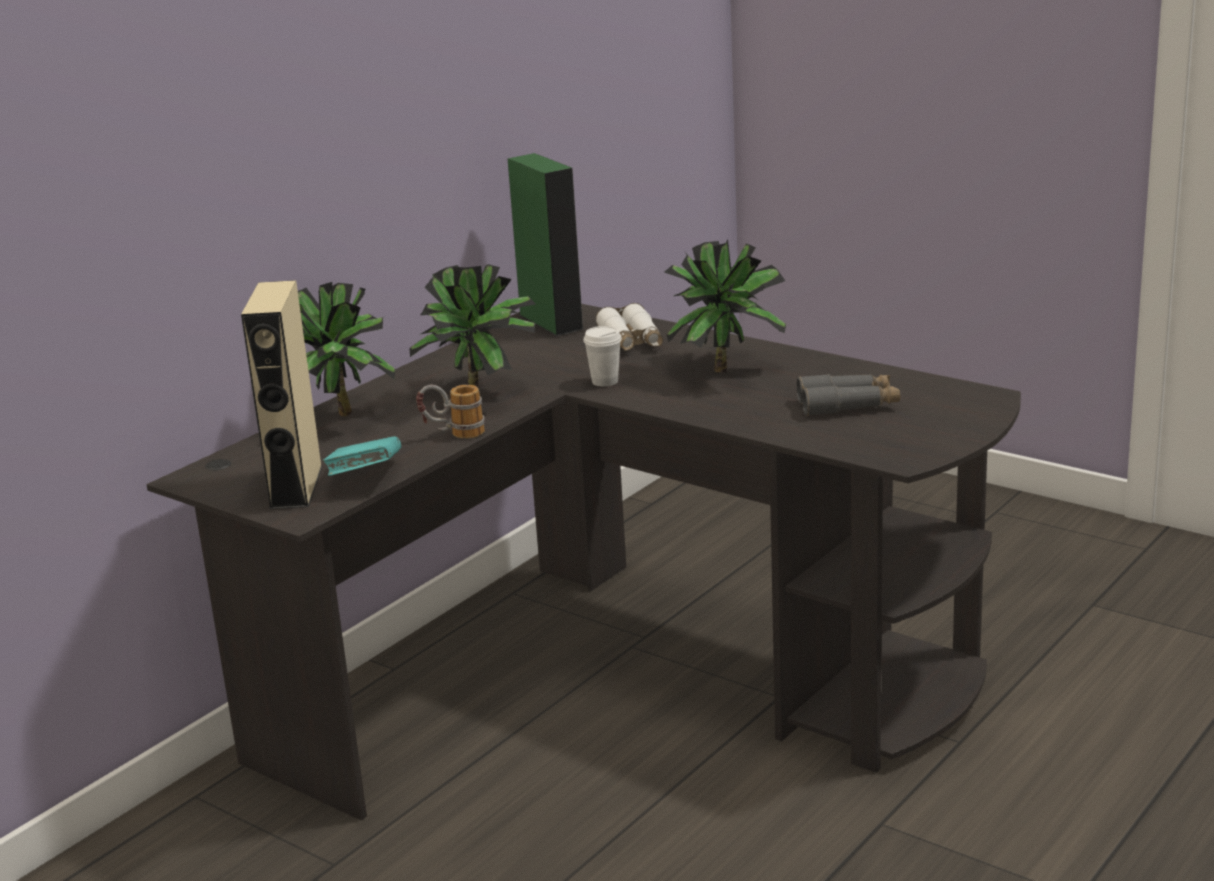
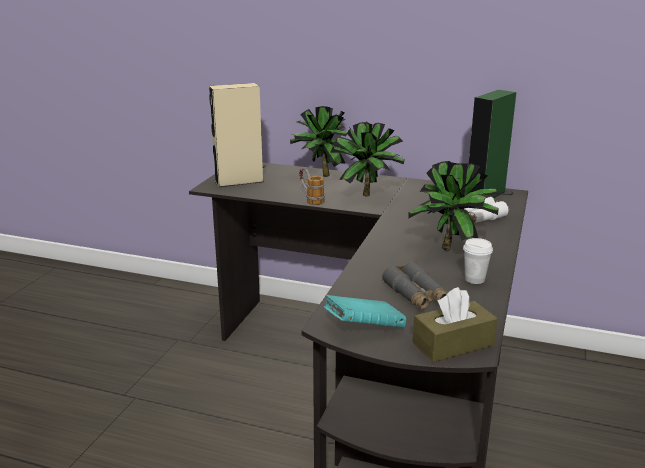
camera: 70 degrees right, 0 degrees up
(365, 478) = (252, 191): turquoise book -> turquoise book (364, 328)
(605, 381) = (405, 221): white cup -> white cup (474, 279)
(971, 403) = (453, 344): none -> brown tissue box

